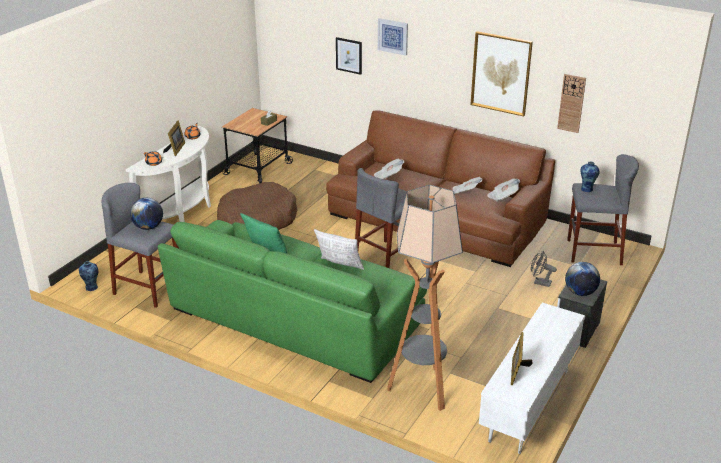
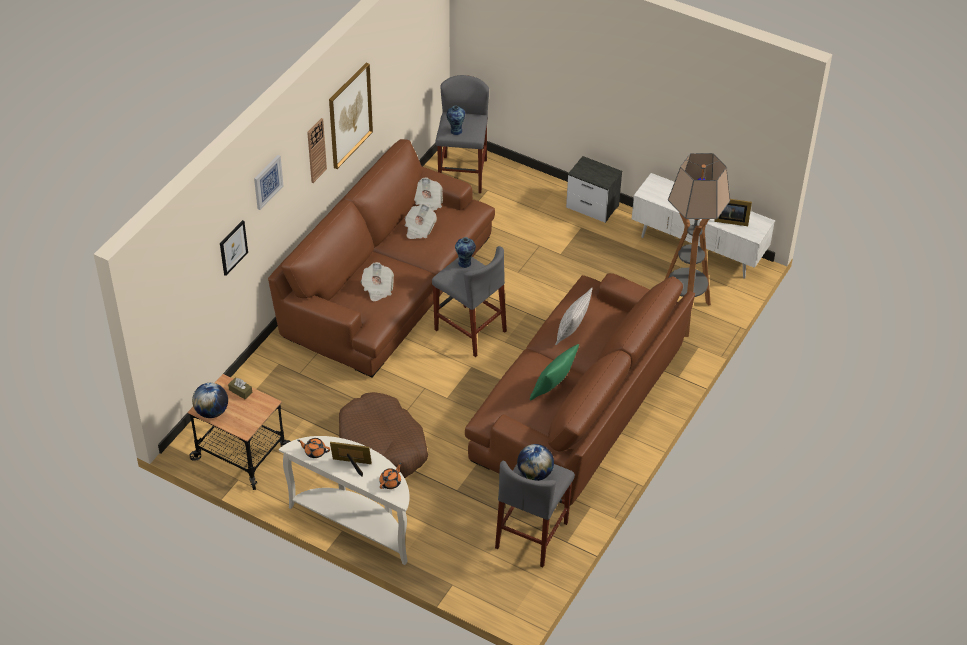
camera: 90 degrees left, 15 degrees up
(91, 288) = (530, 590): vase -> vase (465, 263)
(295, 316) = (579, 403): green sofa -> brown sofa
(539, 282) = (517, 220): grey fan -> none
(571, 103) = (395, 83): wall clock -> wall clock (316, 150)
(580, 292) = (601, 174): globe -> globe (212, 412)

